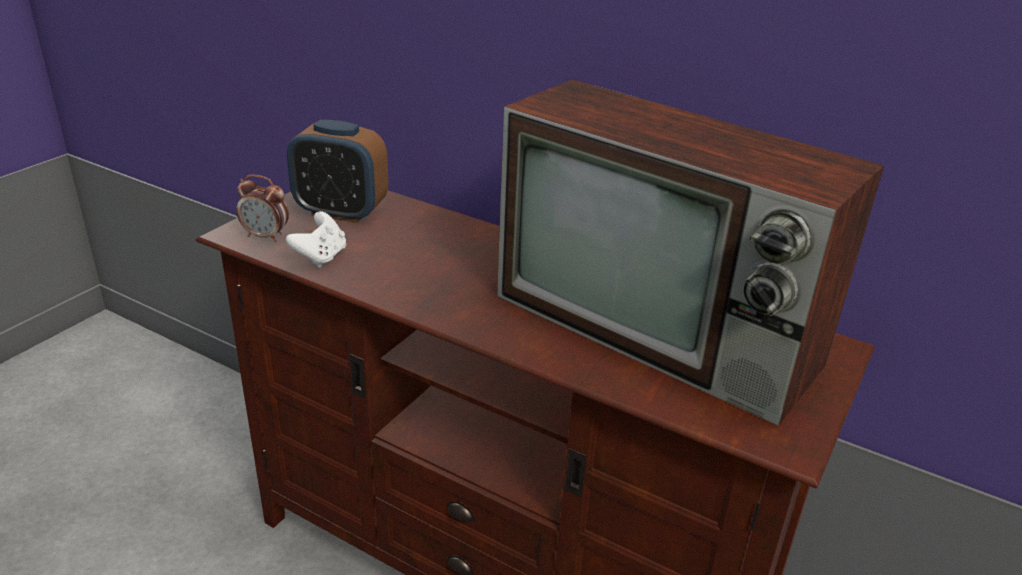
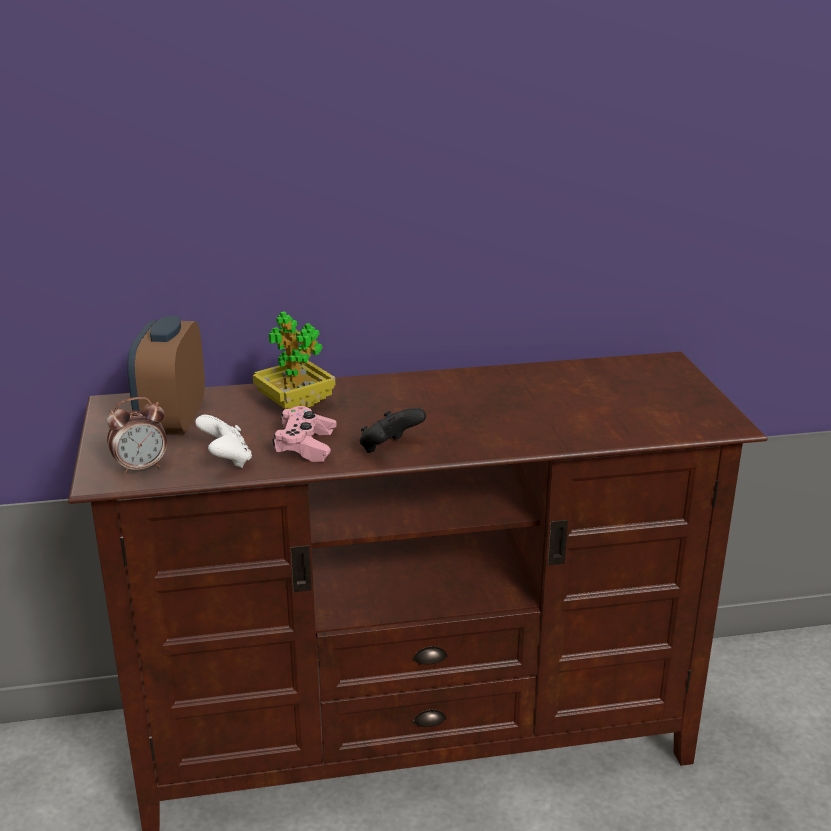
camera: 40 degrees left, 5 degrees down
(341, 212) = (172, 421): alarm clock -> alarm clock turned 120 degrees clockwise
(388, 272) = (305, 446): none -> pink game controller
(439, 236) = (295, 404): none -> potted plant
(439, 305) = (389, 449): none -> black game controller
(660, 331) = (560, 397): television -> none

